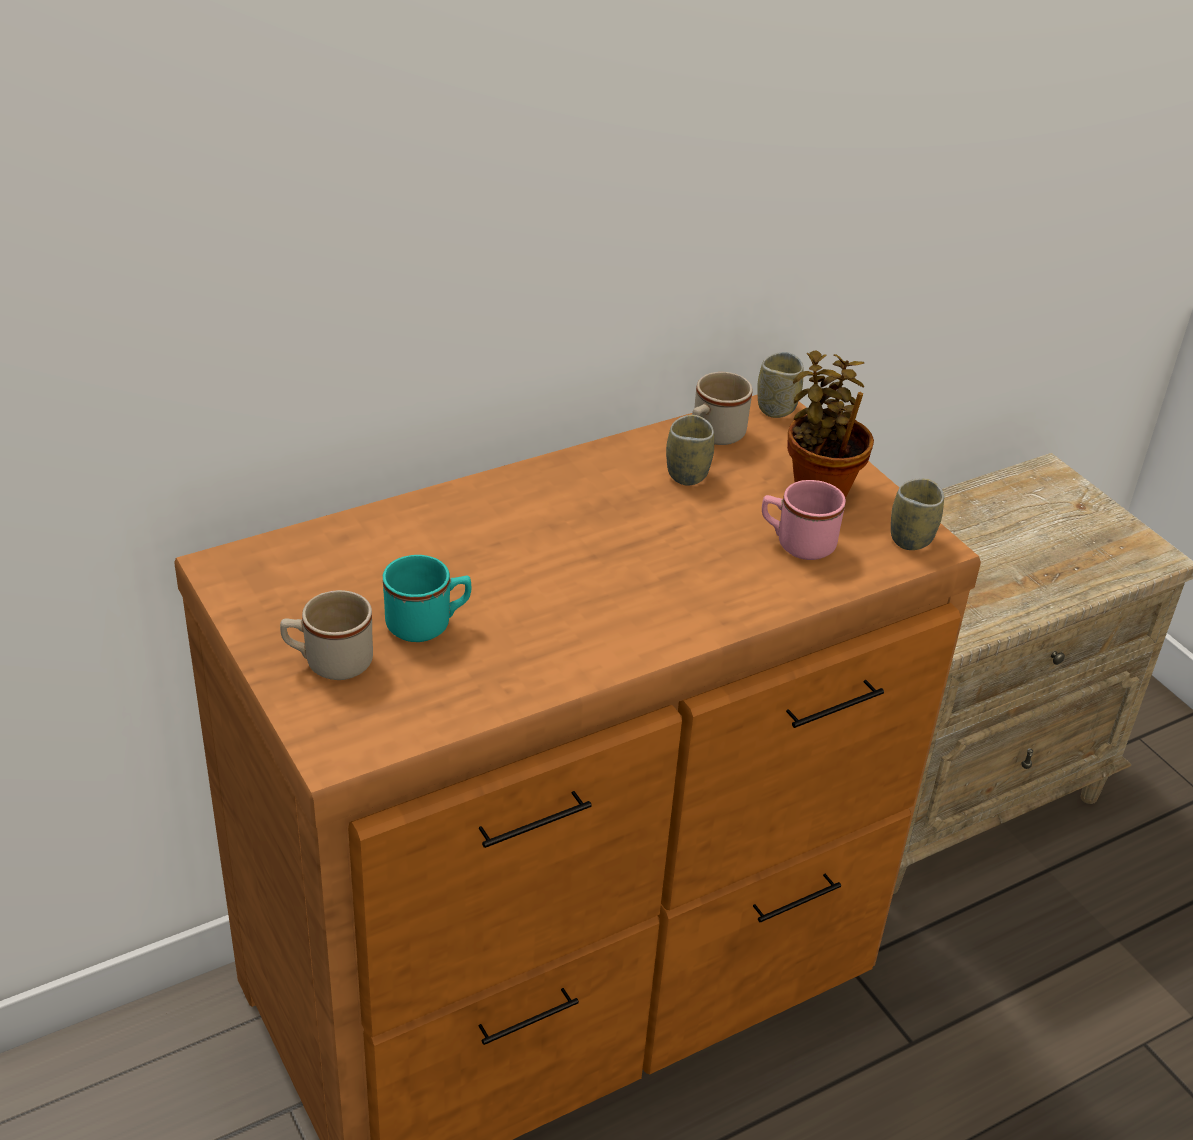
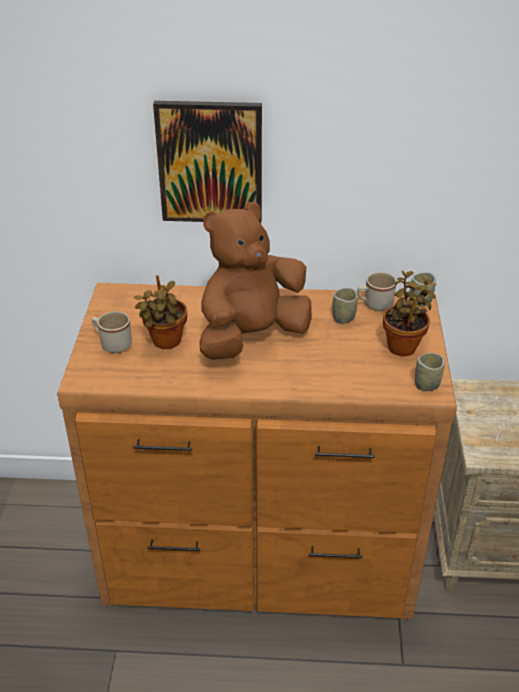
camera: 35 degrees right, 0 degrees up
(396, 240) = (210, 162): none -> picture
(428, 624) = (165, 342): turquoise mug -> potted plant
(570, 559) = (251, 337): none -> brown plush toy
(797, 543) = (365, 367): pink mug -> none

